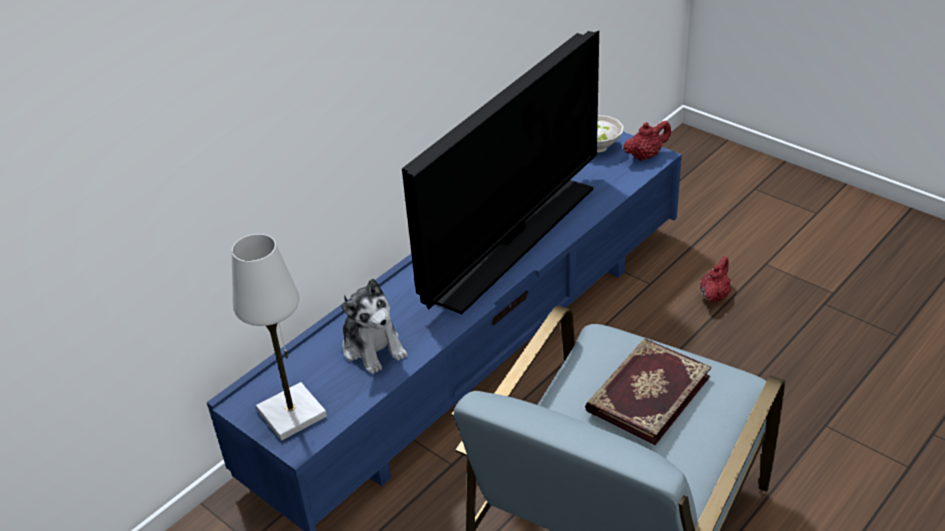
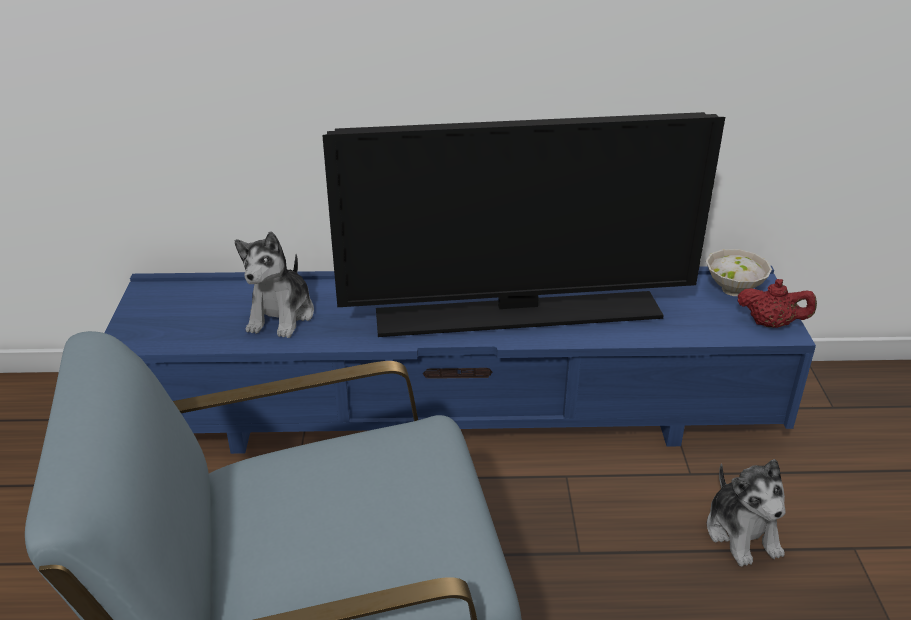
camera: 45 degrees right, 5 degrees down
(292, 413) = (159, 319): white table lamp -> none
(646, 393) = (372, 506): book -> none
(714, 295) = (742, 533): red teapot -> plush toy

